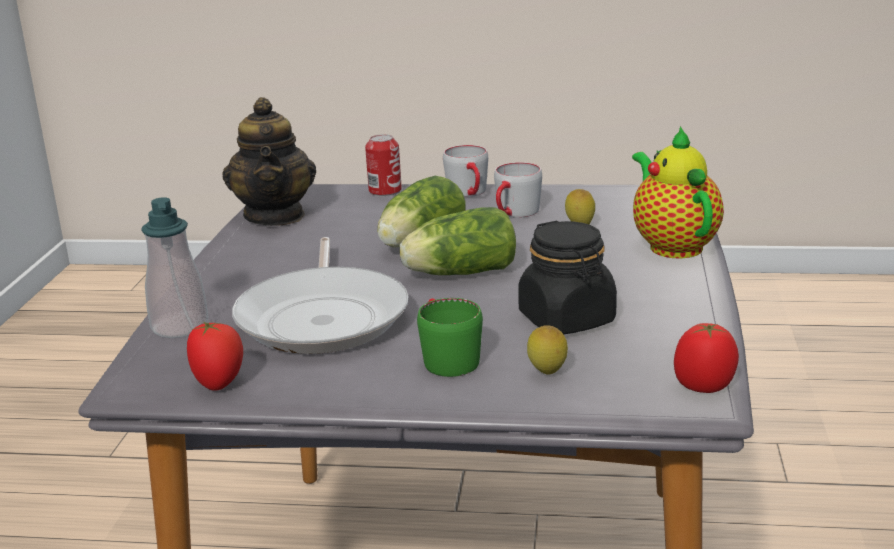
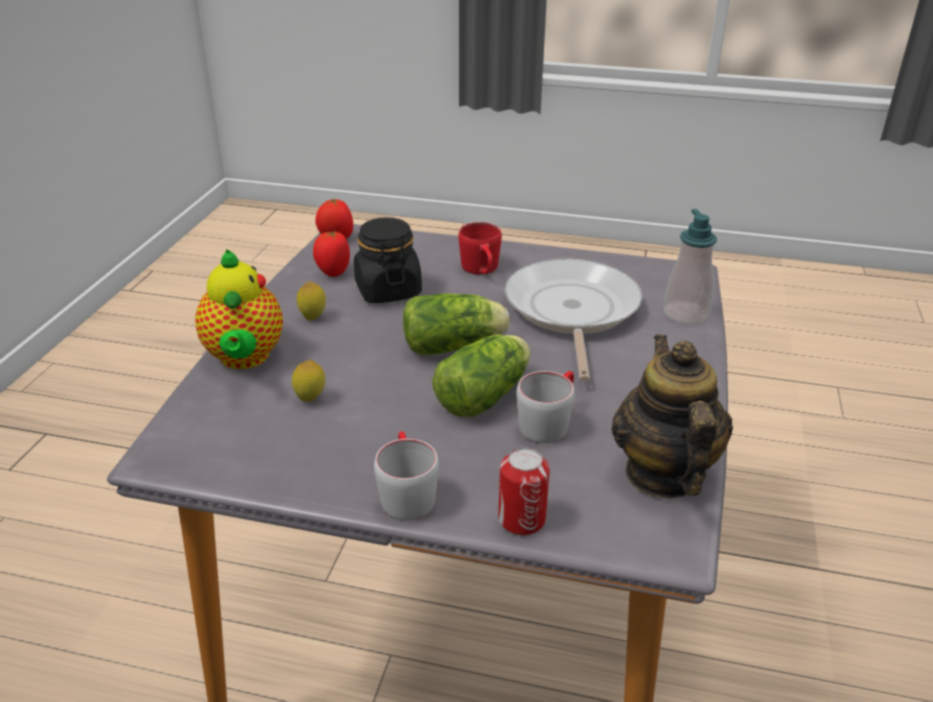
camera: 175 degrees left, 10 degrees up
(219, 383) = (631, 267): tomato -> tomato (333, 272)
(446, 357) = (482, 270): green mug -> red mug
(514, 214) = (368, 434): grey mug -> grey mug (549, 421)
(547, 374) = (421, 254): lemon -> lemon (313, 318)

